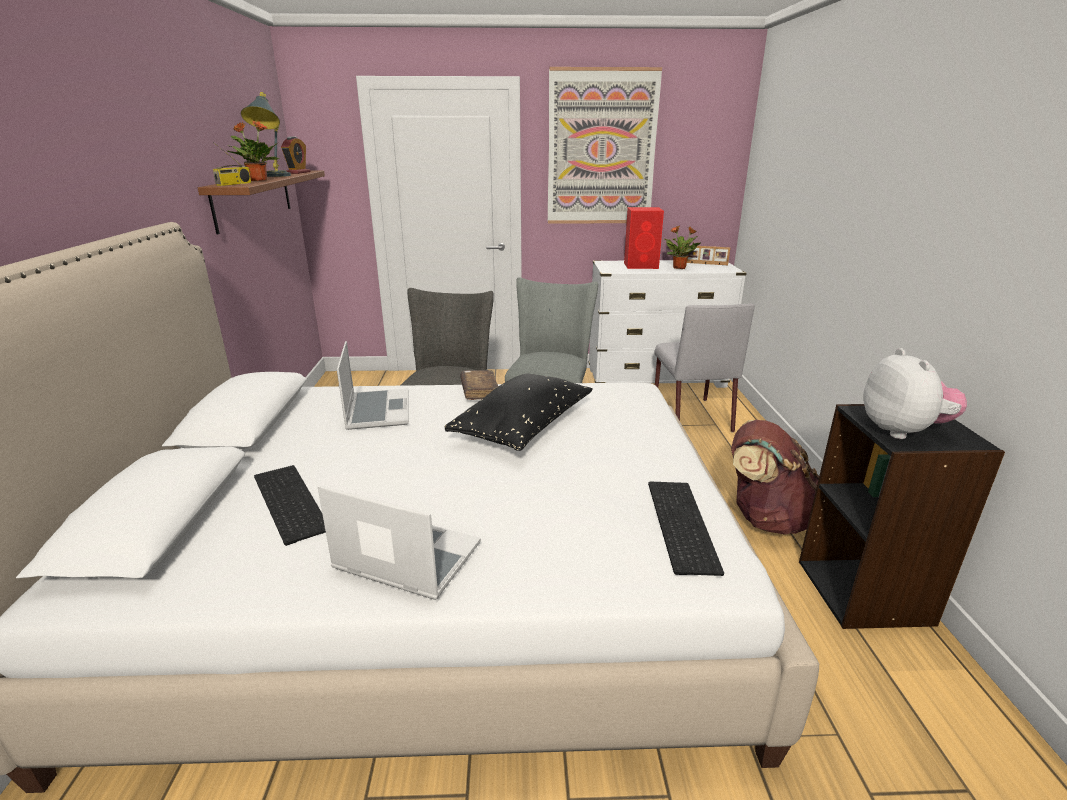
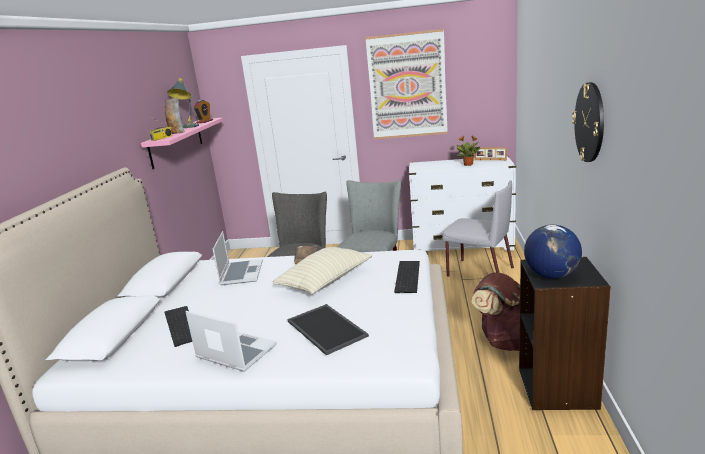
camera: 10 degrees right, 5 degrees down
(254, 198) = (176, 142): brown shelf -> pink shelf
(258, 180) = (177, 133): potted plant -> vase
(523, 427) = (325, 281): black pillow -> beige pillow
(562, 512) = (328, 328): none -> tray
(642, 265) = (442, 164): red speaker -> none
(678, 523) = (393, 333): keyboard -> keyboard (406, 276)
(690, 415) = (479, 272): grey chair -> grey chair turned 60 degrees counterclockwise
(902, 431) = (551, 275): plush toy -> globe
(967, 196) = (590, 122): none -> wall clock

